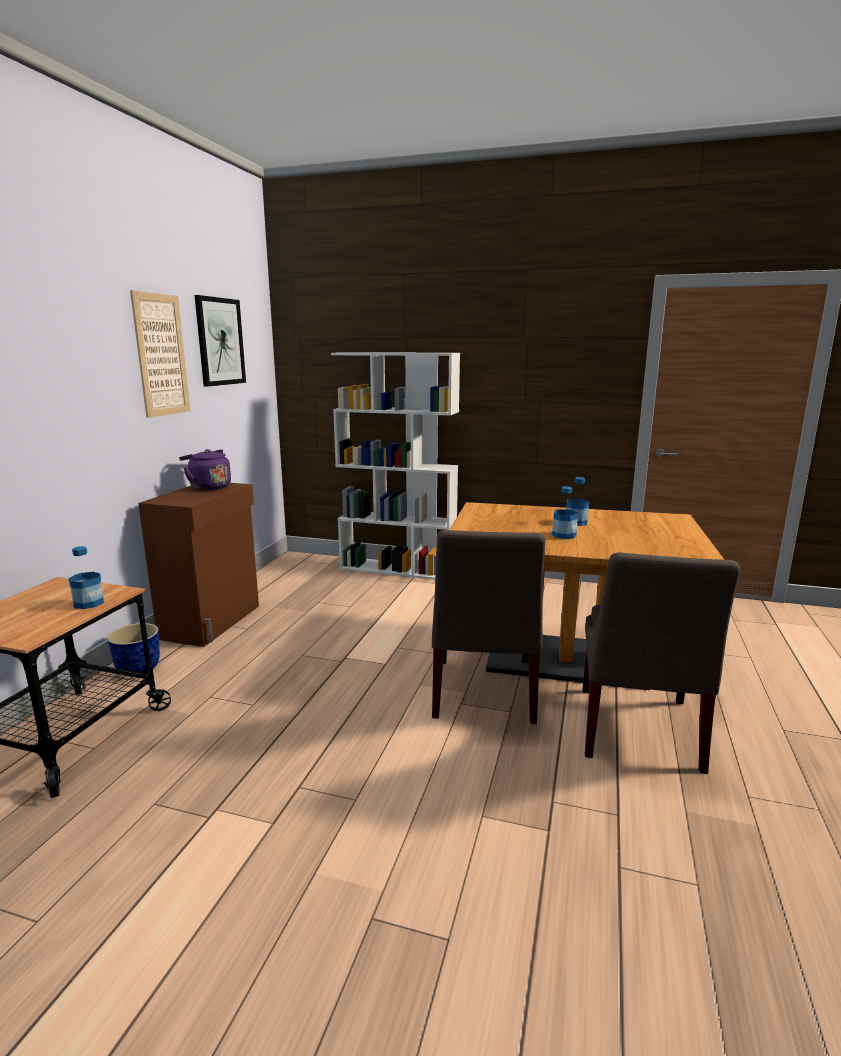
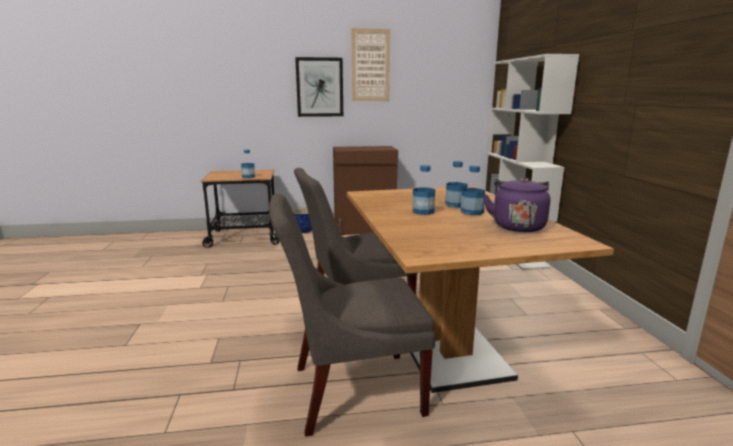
camera: 65 degrees right, 0 degrees up
(208, 487) = (377, 147): purple kettle -> purple kettle (517, 226)
(220, 341) = (428, 57): picture -> picture (319, 87)
(545, 522) = (455, 205): none -> bottle

